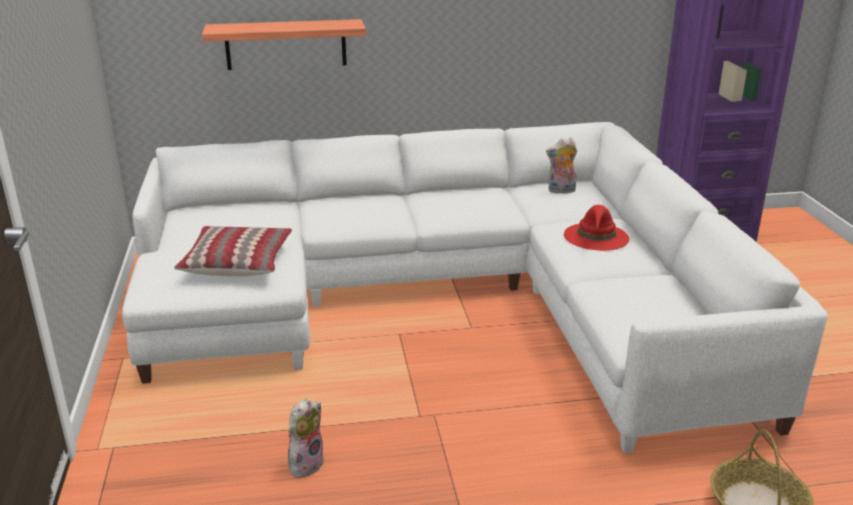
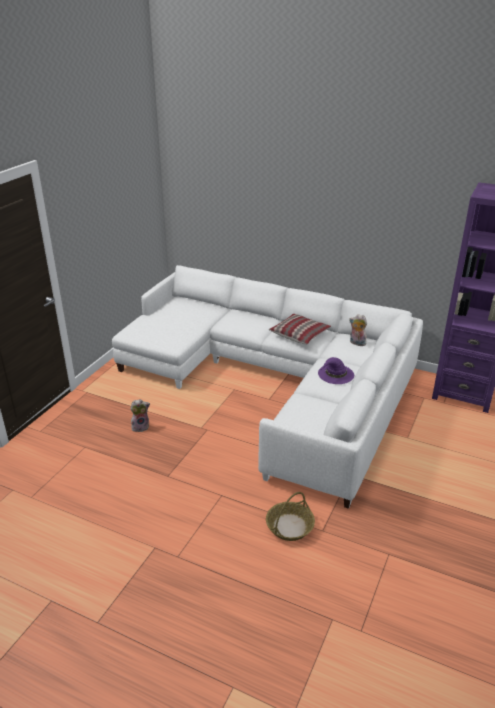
camera: 35 degrees right, 5 degrees up
(237, 262) = (169, 331): pillow -> pillow (299, 334)
(286, 44) = (243, 227): shelf -> none
(596, 237) = (335, 374): red hat -> purple hat

